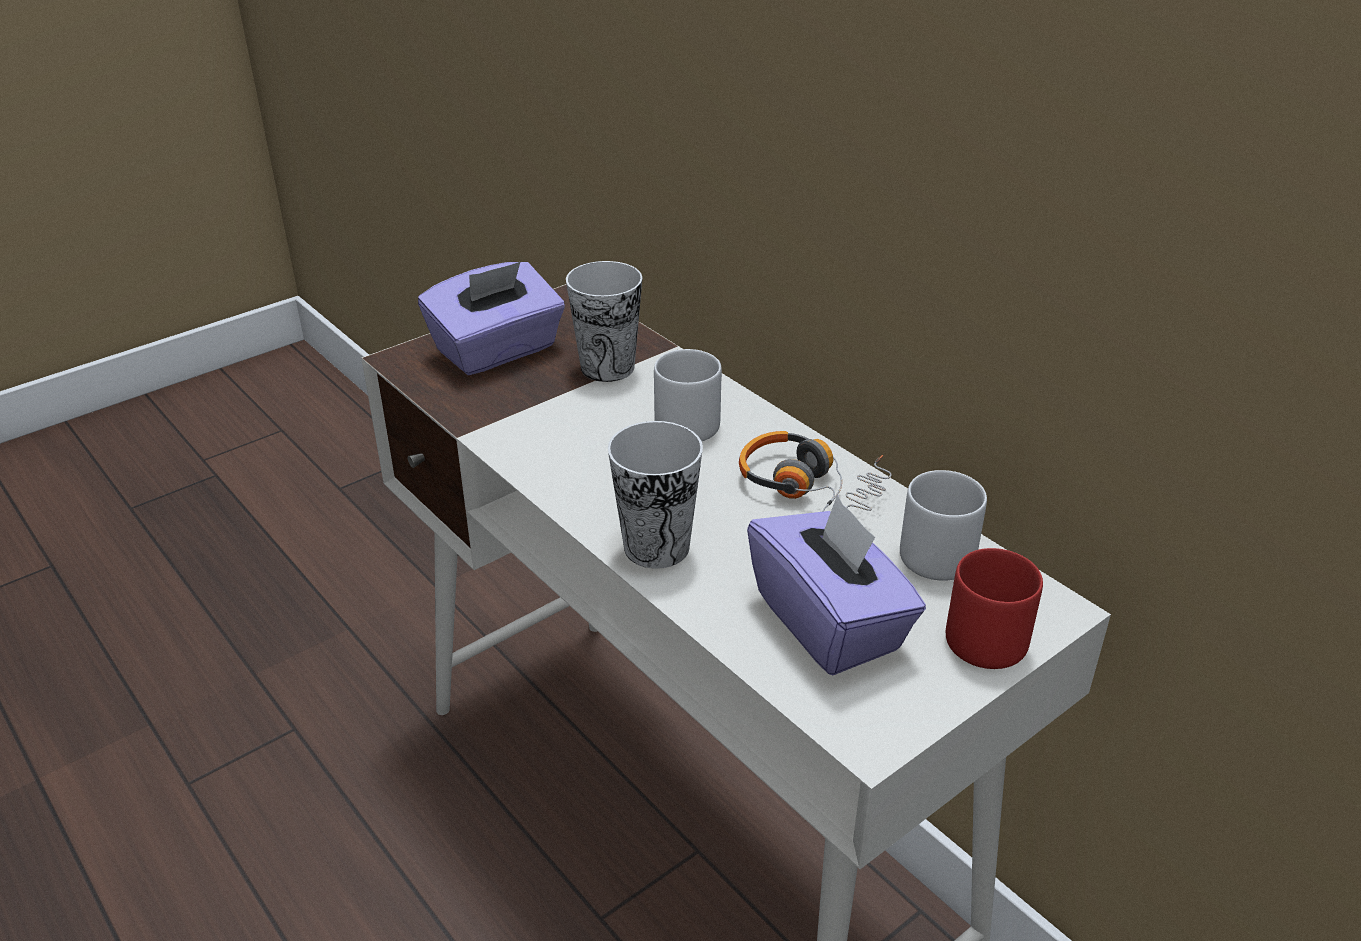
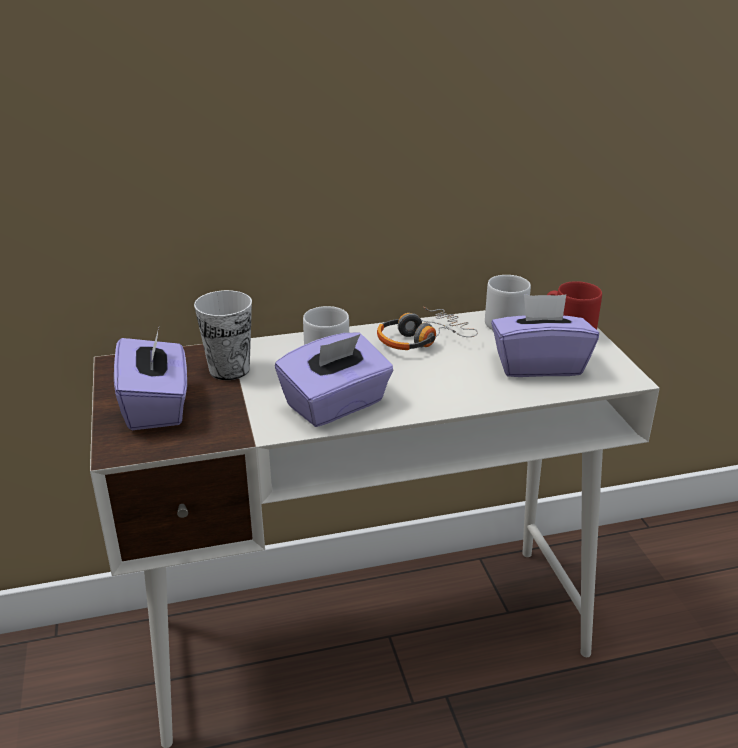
camera: 65 degrees left, 5 degrees down
(579, 466) = (336, 405): none -> purple tissue box
(656, 547) = (441, 398): cup -> none

